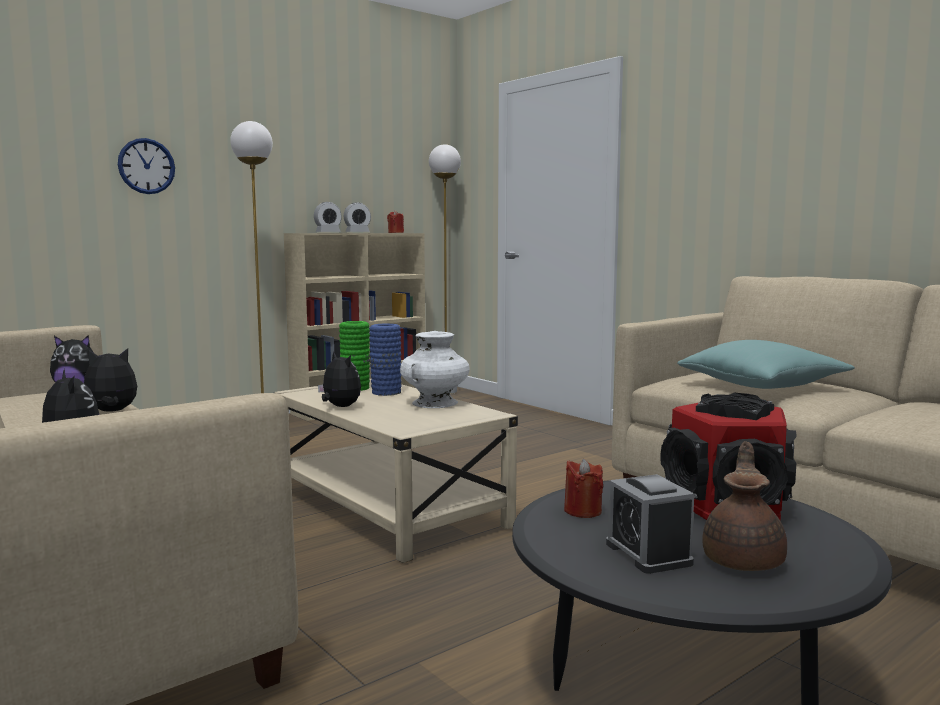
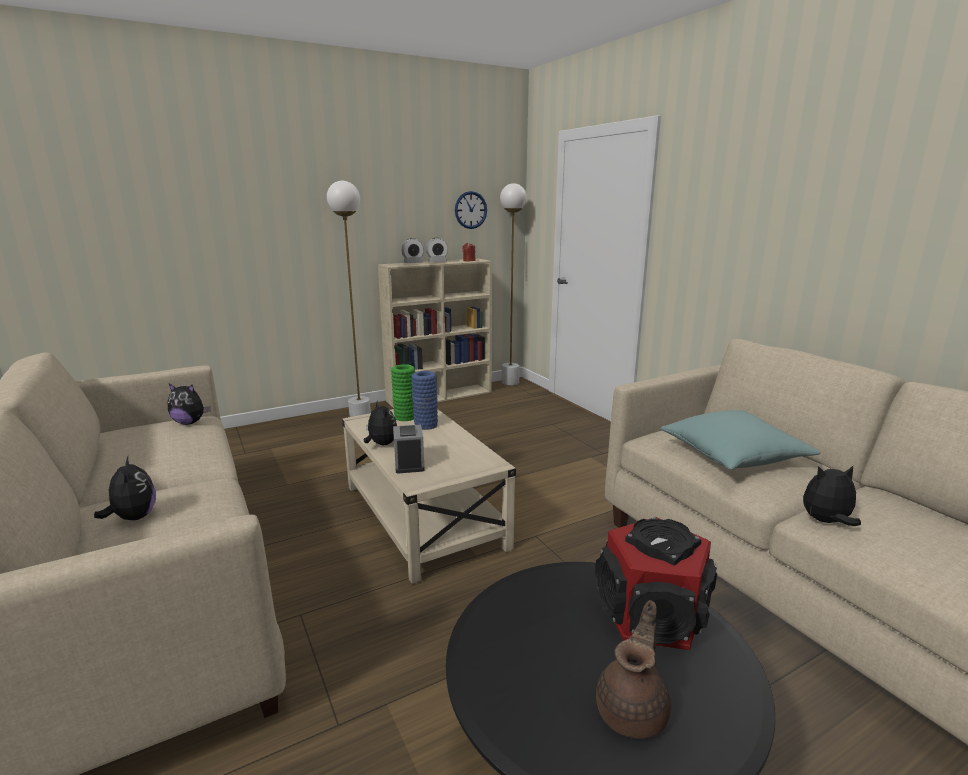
camera: 10 degrees right, 10 degrees up
(111, 412) = (198, 455): plush toy -> plush toy (826, 522)
(146, 166) = (266, 217): wall clock -> wall clock (470, 210)
(434, 403) = (456, 444): white vase -> none
(582, 511) = (520, 610): red candle -> none
(648, 553) = (551, 687): alarm clock -> alarm clock (409, 463)

